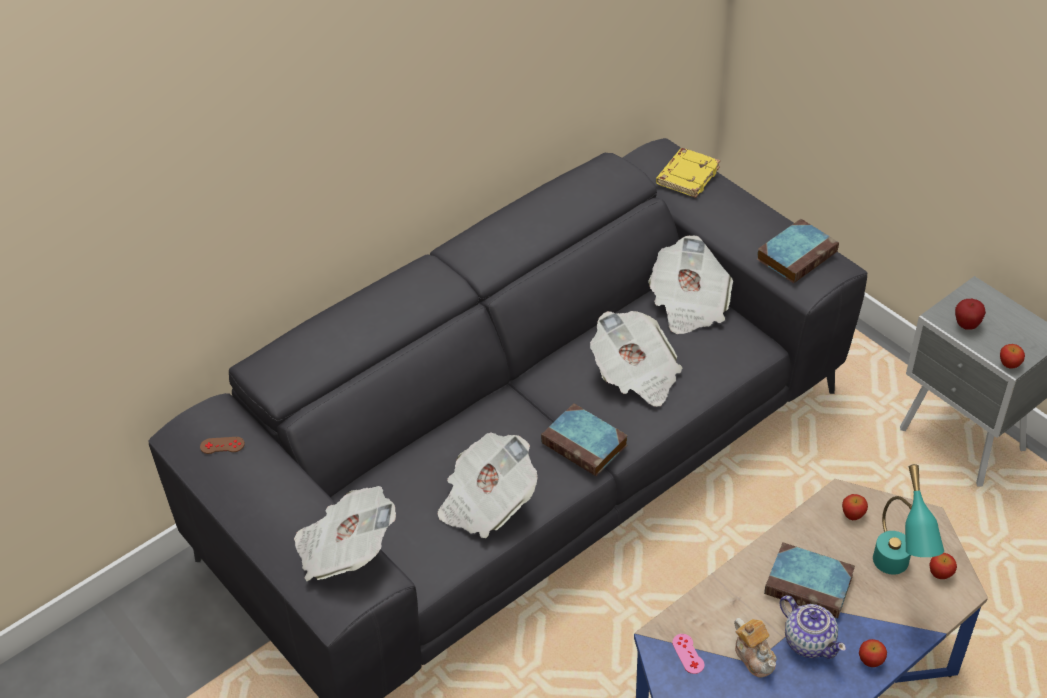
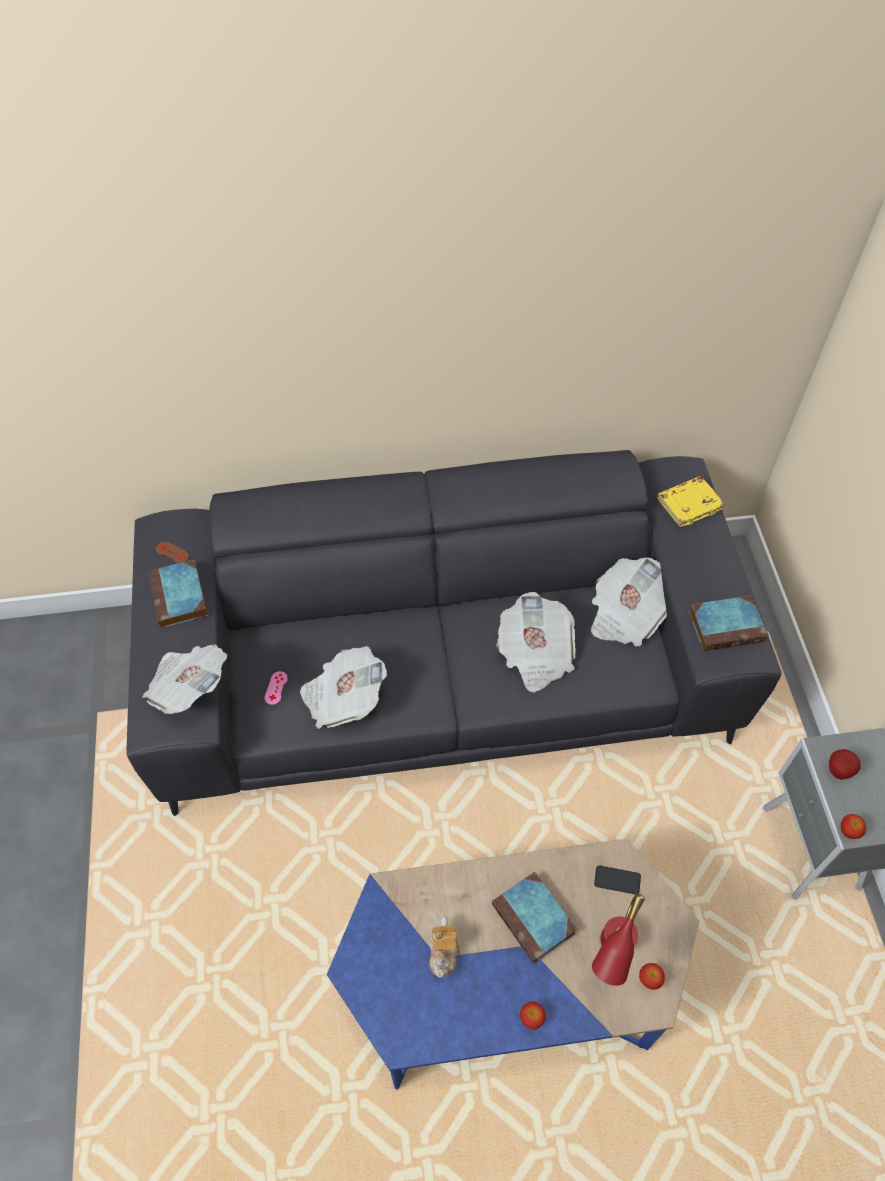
camera: 30 degrees right, 10 degrees up
(586, 444) = (452, 692): book -> book (180, 598)
(688, 654) = (395, 917): pink game controller -> pink game controller (276, 688)
(809, 641) = (496, 968): teapot -> none
(853, 514) = (617, 880): apple -> phone
(895, 574) = (611, 956): turquoise table lamp -> red table lamp

